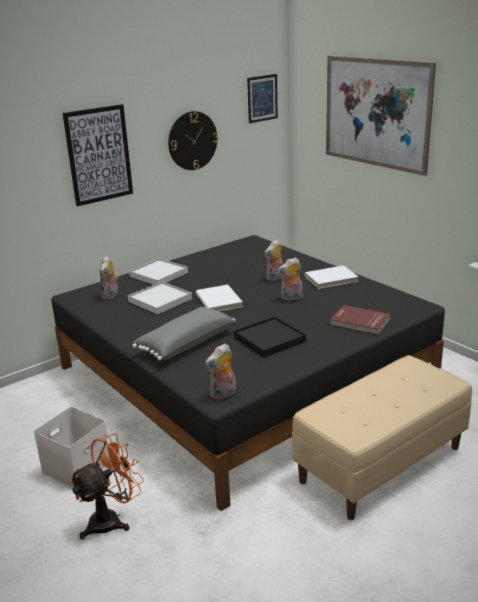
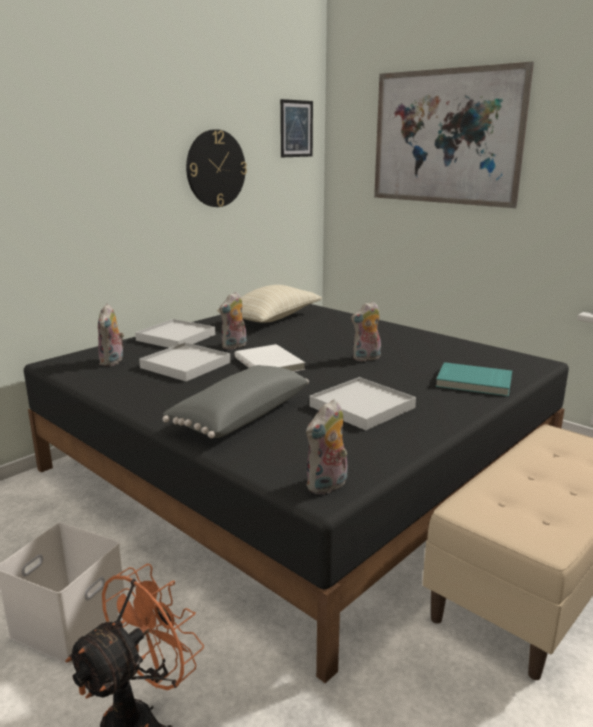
camera: 10 degrees left, 5 degrees down
(99, 155) = (95, 168): picture -> none
(235, 257) = (271, 319): none -> beige pillow
(269, 339) = (361, 407): black tray -> white tray
(275, 278) = (333, 338): plush toy -> plush toy (234, 346)
(331, 279) = (406, 338): white book -> none
(359, 322) = (474, 382): red book -> turquoise book

